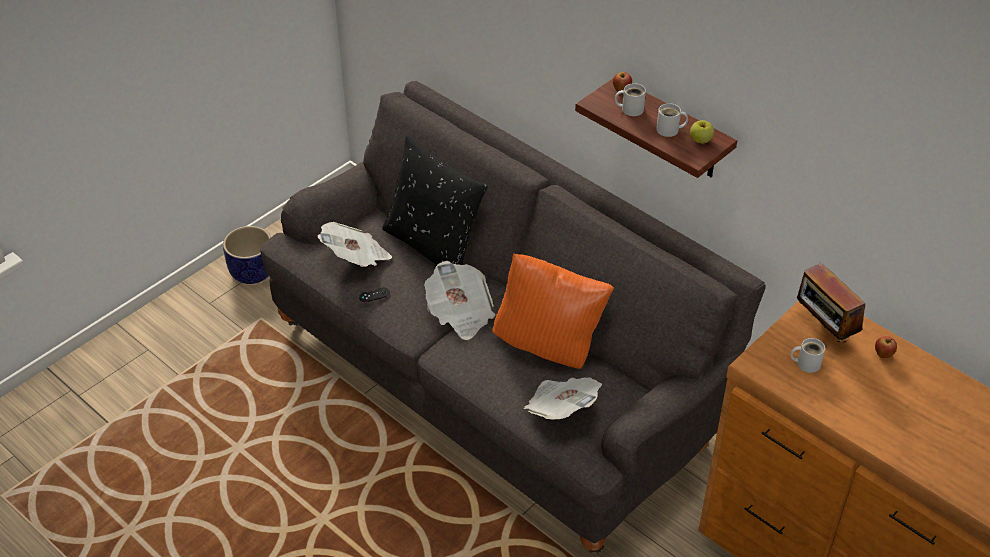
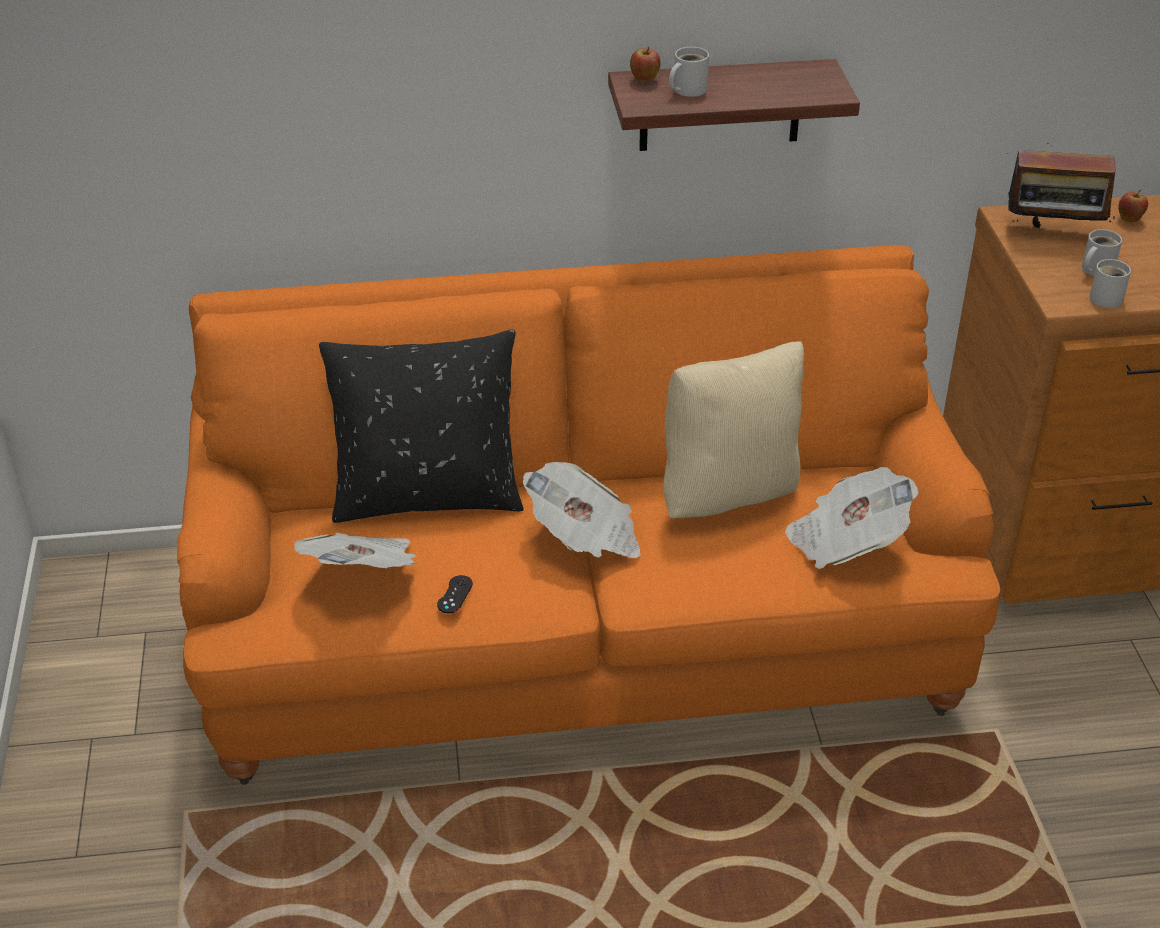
camera: 50 degrees left, 5 degrees down
(252, 273) = (84, 770): planter -> none
(495, 379) = (579, 639): grey sofa -> orange sofa
(549, 346) = (728, 494): orange pillow -> beige pillow
(670, 130) = (762, 85): white mug -> white mug (1109, 298)
(700, 140) = (807, 77): apple -> none

